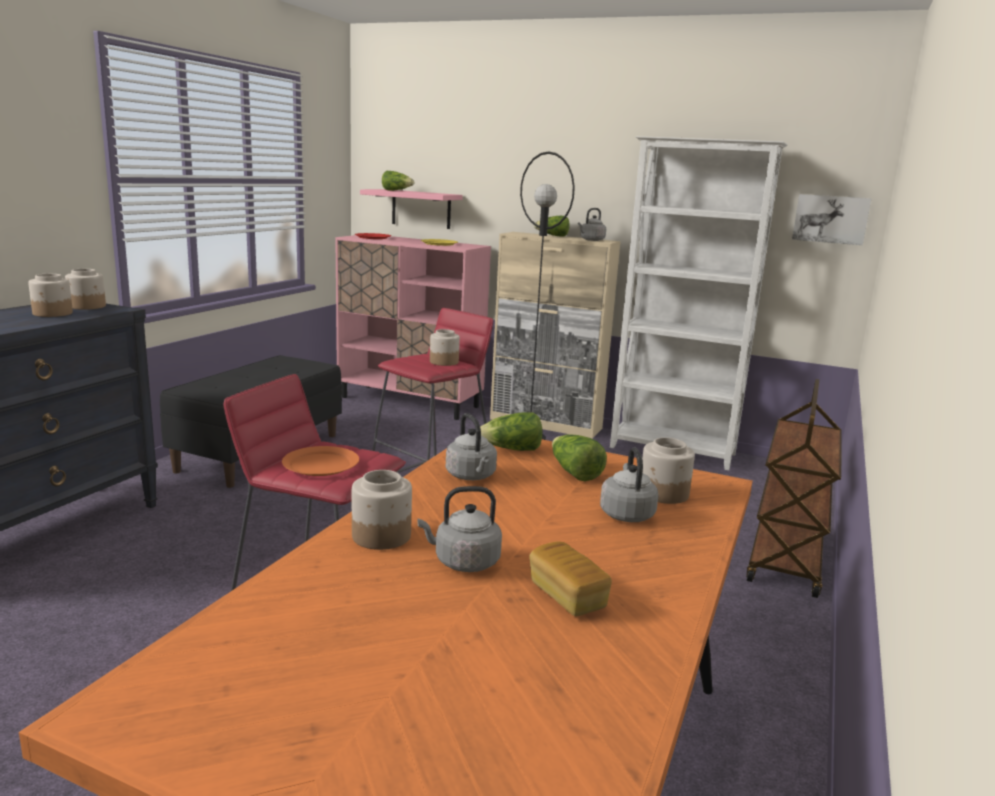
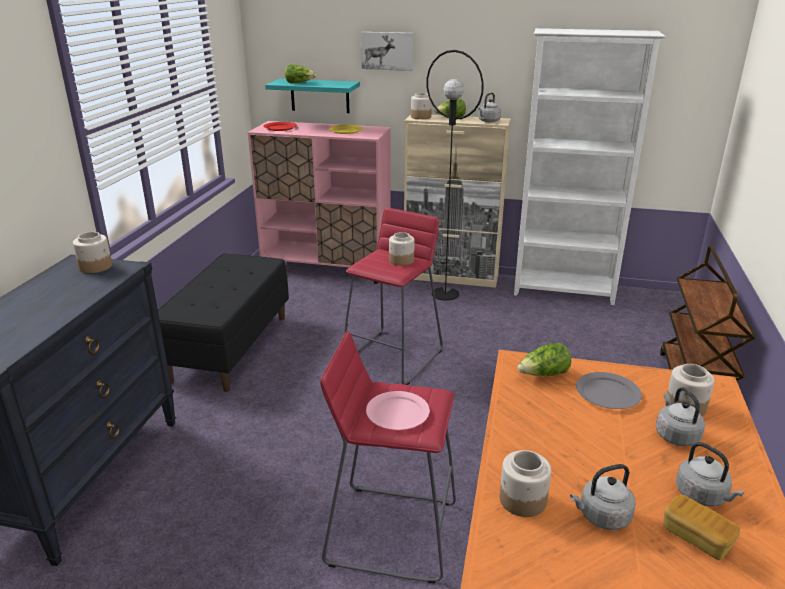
camera: 10 degrees left, 10 degrees up
(53, 313) = (76, 284): jar -> jar (421, 117)
(321, 464) = (397, 413): orange plate -> pink plate
(421, 209) = (320, 96): pink shelf -> turquoise shelf
(471, 476) = (537, 413): grey kettle -> grey kettle (703, 496)
(574, 472) = (608, 393): lettuce -> grey plate
(830, 219) = (692, 93): picture -> picture (387, 50)

